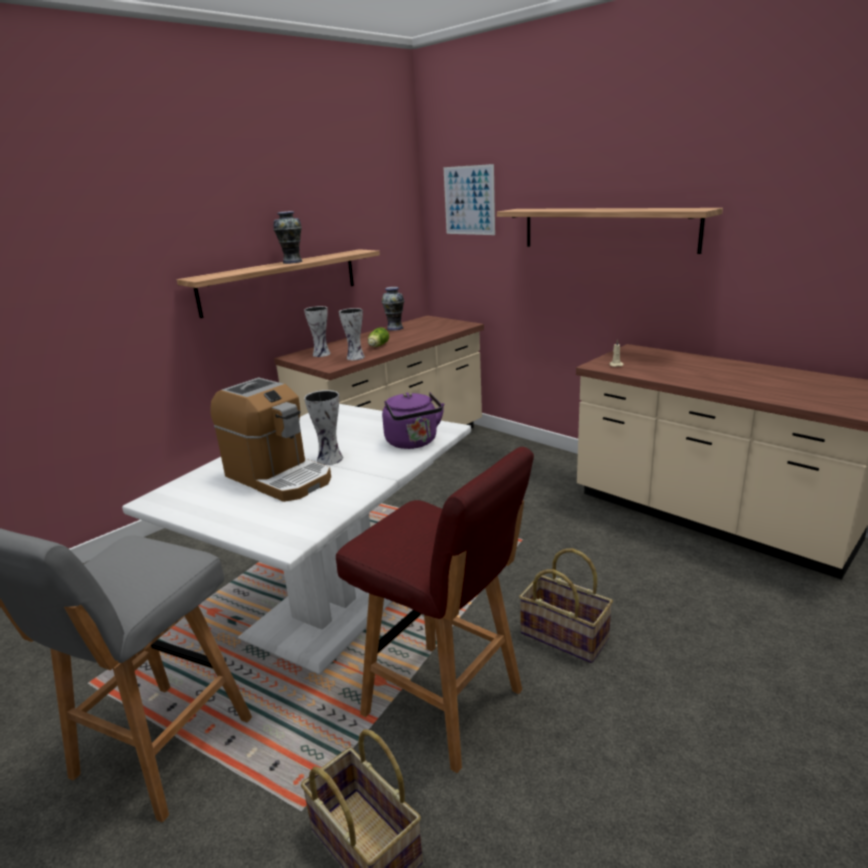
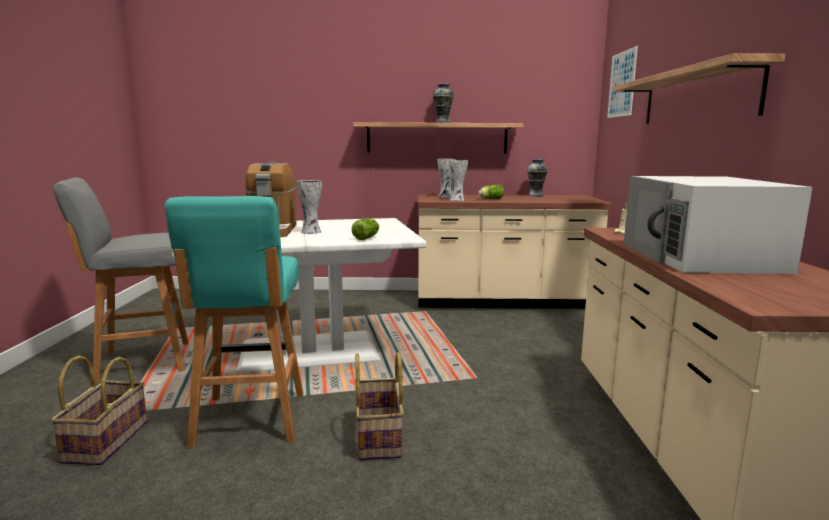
camera: 45 degrees right, 10 degrees down
(413, 443) = (367, 237): purple kettle -> lettuce
(445, 704) = (249, 420): red stool -> turquoise stool
(726, 378) = (701, 257): none -> white microwave

